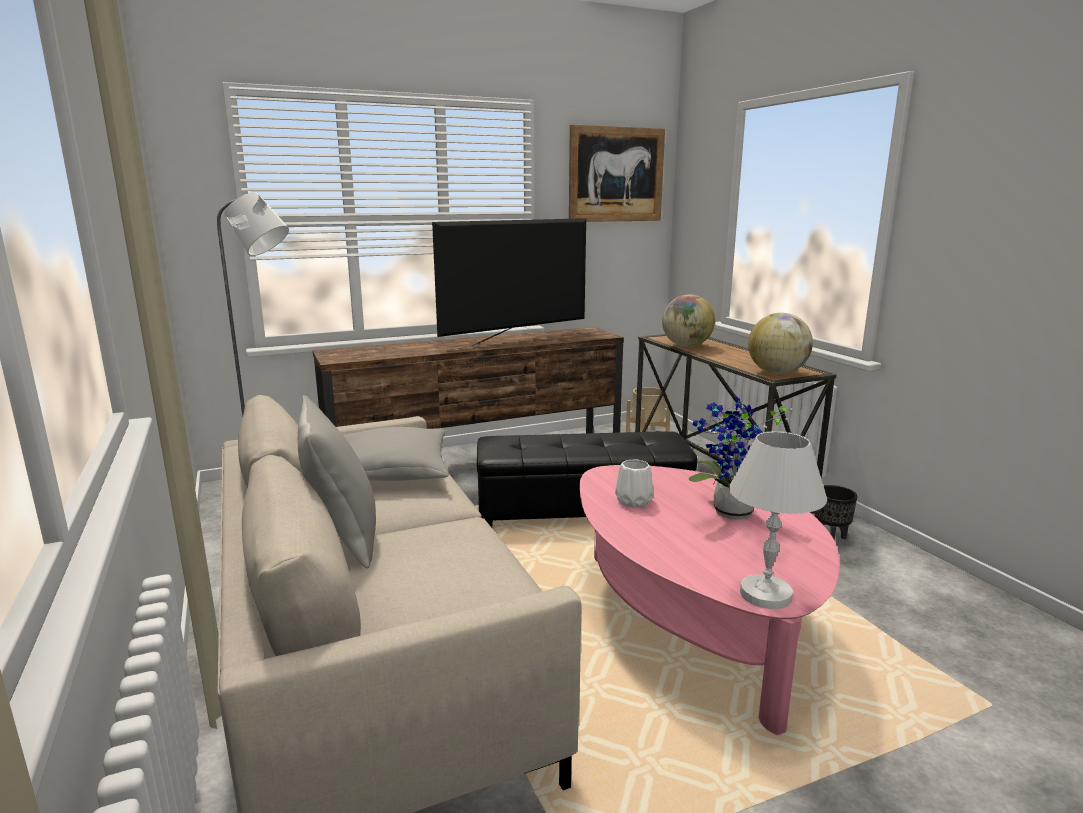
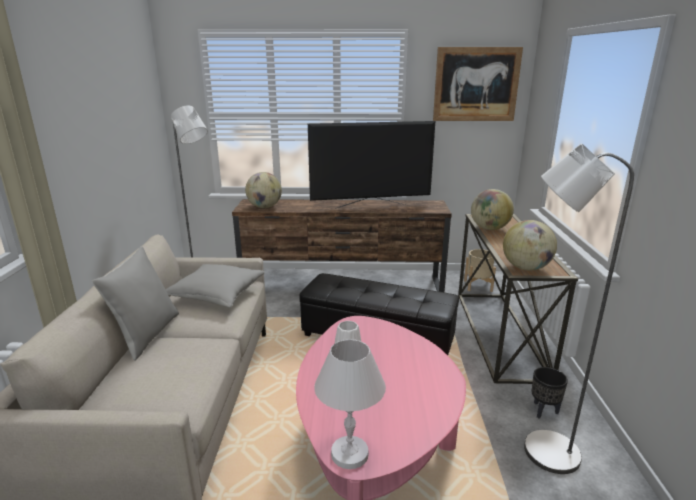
camera: 25 degrees right, 5 degrees up
(365, 355) = (265, 207): none -> globe
(731, 515) = (402, 380): potted plant -> none
(861, 575) = (540, 450): none -> grey floor lamp

